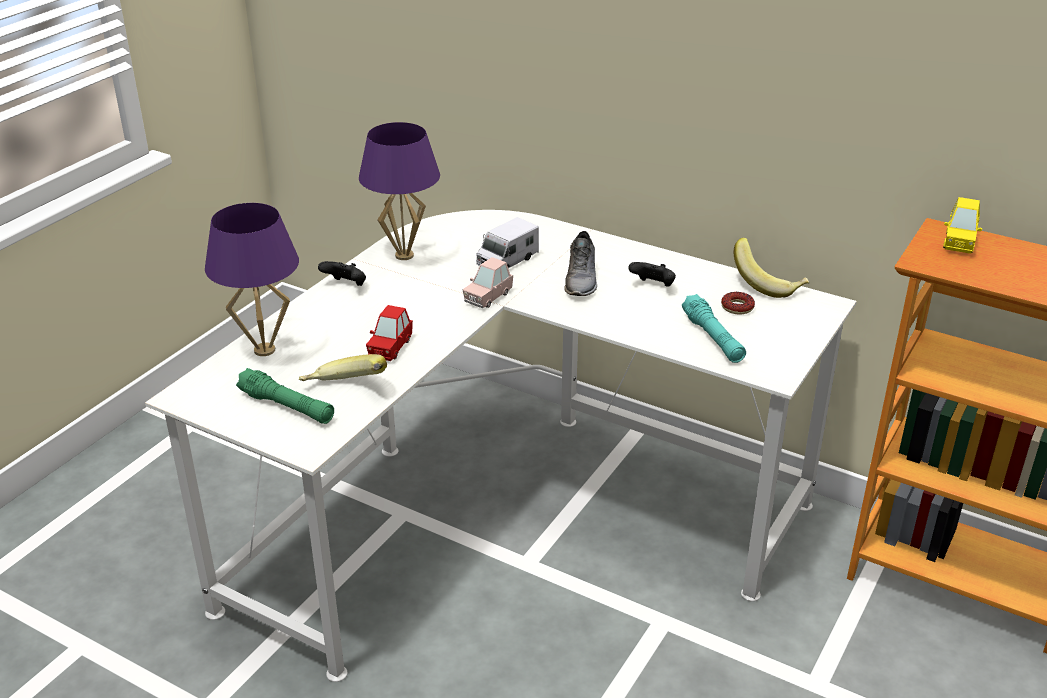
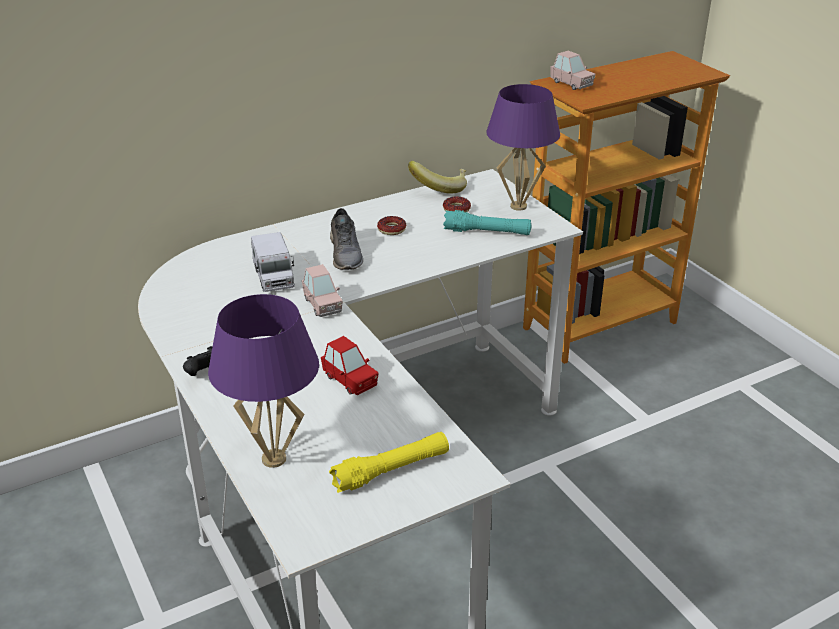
camera: 60 degrees left, 0 degrees up
(287, 407) = (391, 470): green flashlight -> yellow flashlight
(345, 390) = (395, 427): banana -> none
(404, 255) = (195, 325): purple table lamp -> purple table lamp (518, 206)
(582, 279) = (346, 254): grey shoe -> grey shoe turned 45 degrees clockwise
(653, 286) = (391, 229): black game controller -> donut
(959, 242) = (571, 84): yellow toy car -> pink toy car

